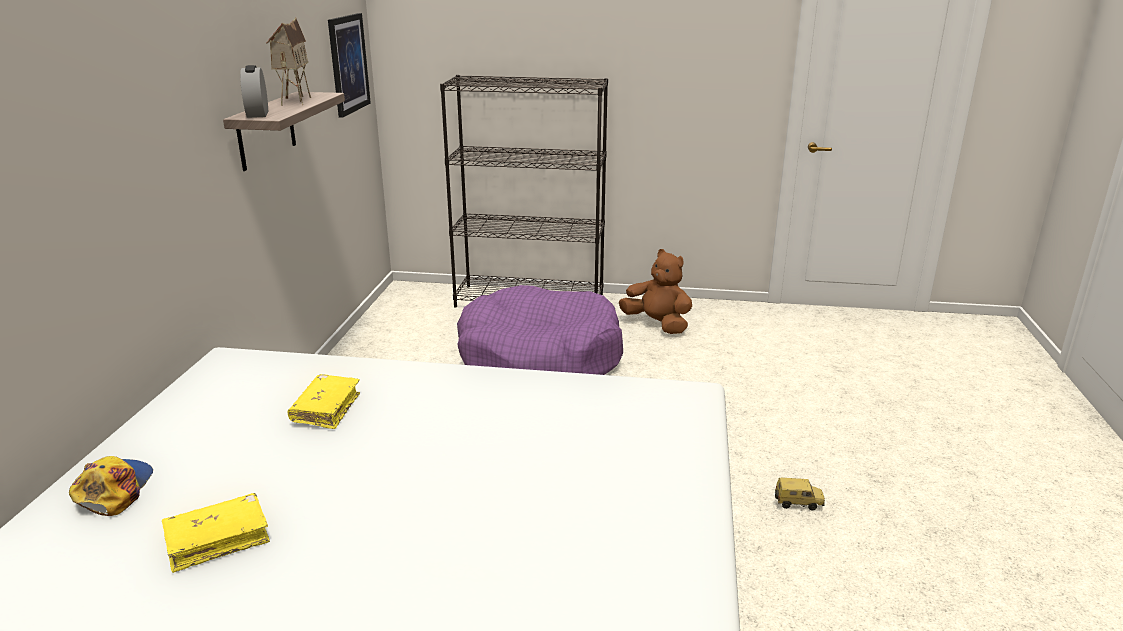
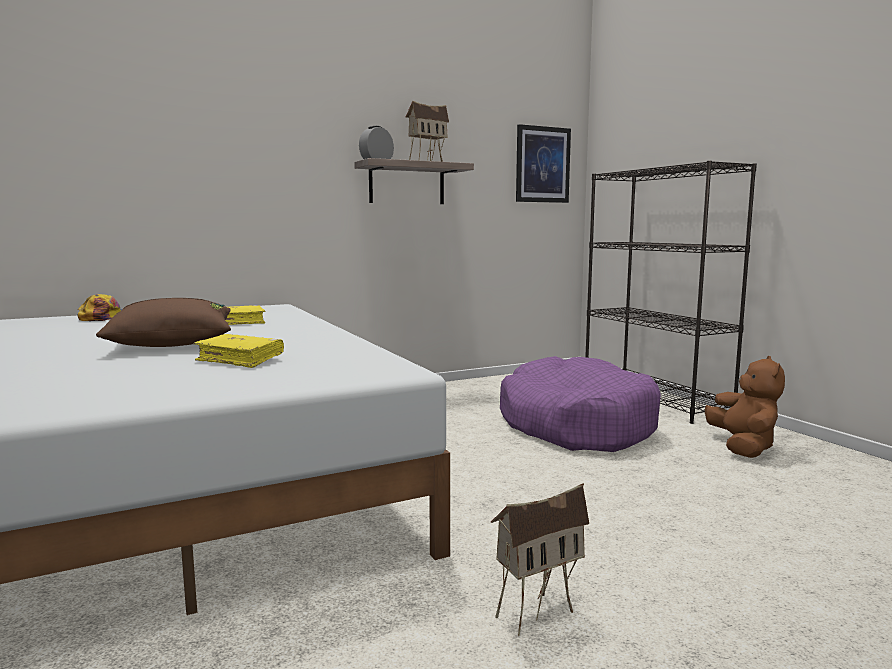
camera: 55 degrees right, 15 degrees down
(218, 540) = (62, 333): yellow book -> yellow book (240, 360)
(424, 470) = (172, 343): none -> brown pillow
(798, 503) = (536, 609): toy car -> toy house

